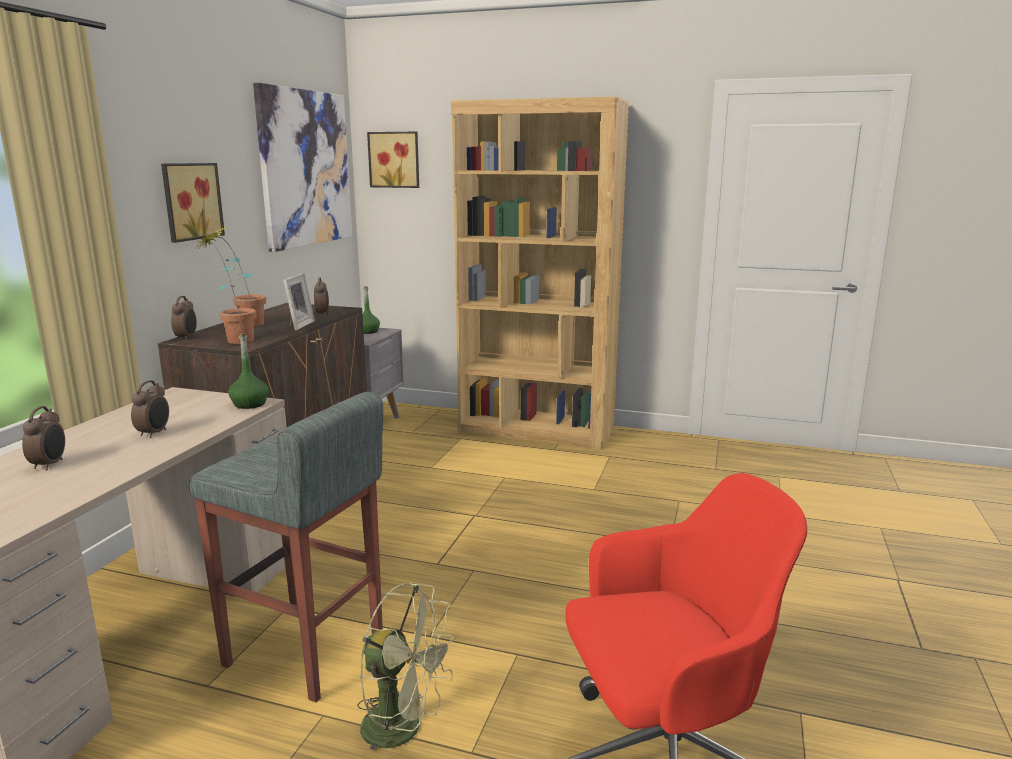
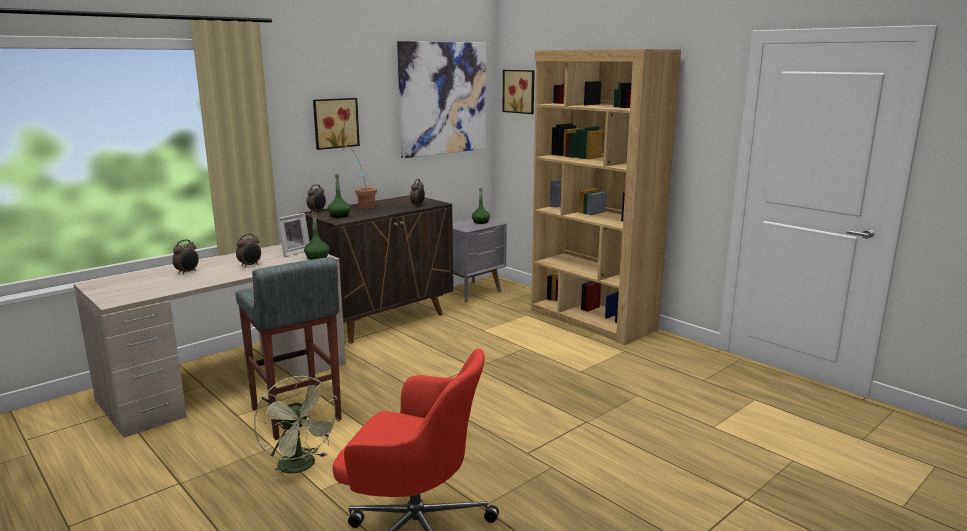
camera: 30 degrees right, 0 degrees up
(234, 339) = (339, 216): potted plant -> green bottle
(297, 325) = (389, 211): picture frame -> picture frame (294, 252)

